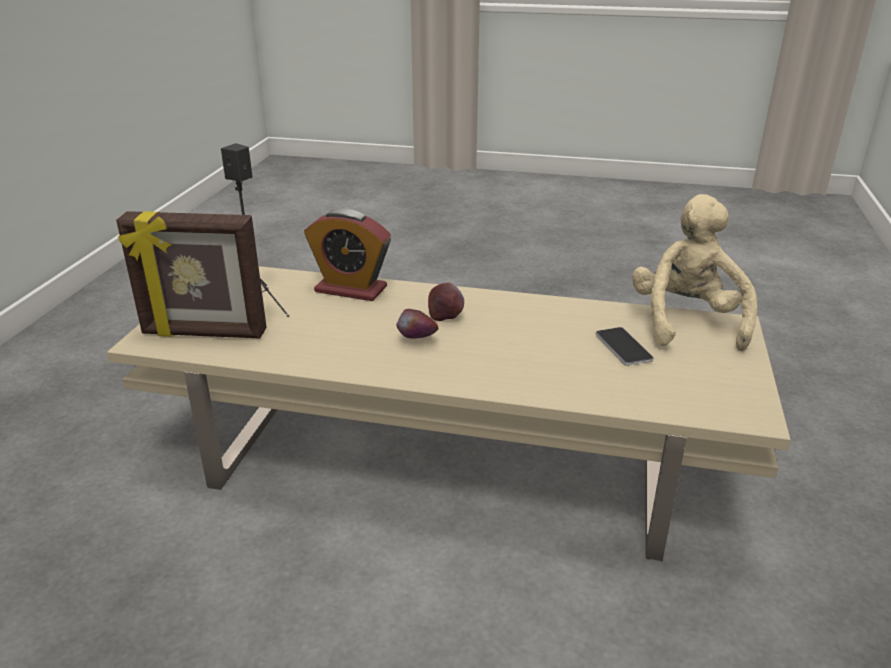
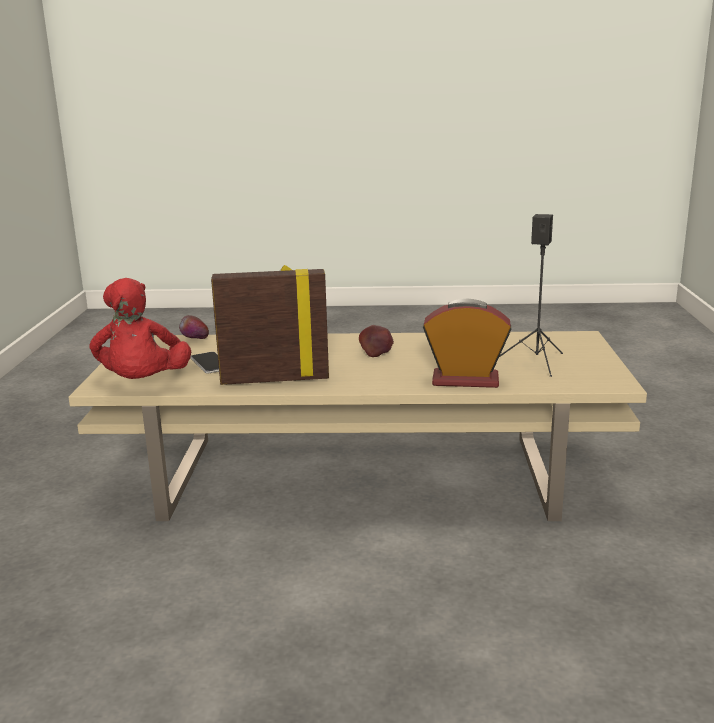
camera: 170 degrees right, 10 degrees down
(204, 333) = (546, 343): picture frame -> picture frame (275, 379)
(445, 316) = (361, 369): apple -> apple (195, 340)
(686, 322) = (143, 384): beige plush toy -> red plush toy

